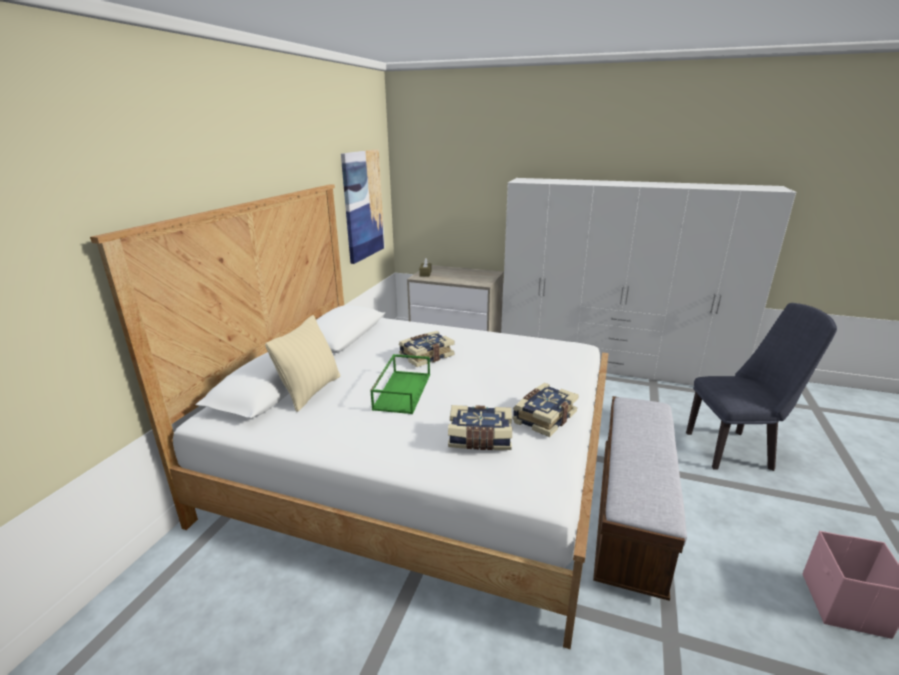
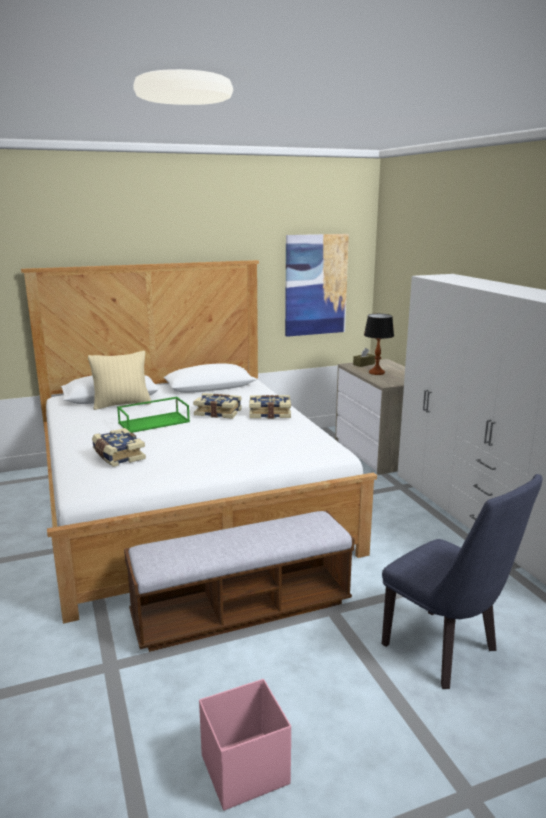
camera: 50 degrees right, 5 degrees down
(453, 277) = (376, 373): none -> table lamp
(543, 417) = (177, 467): book -> book (270, 413)

